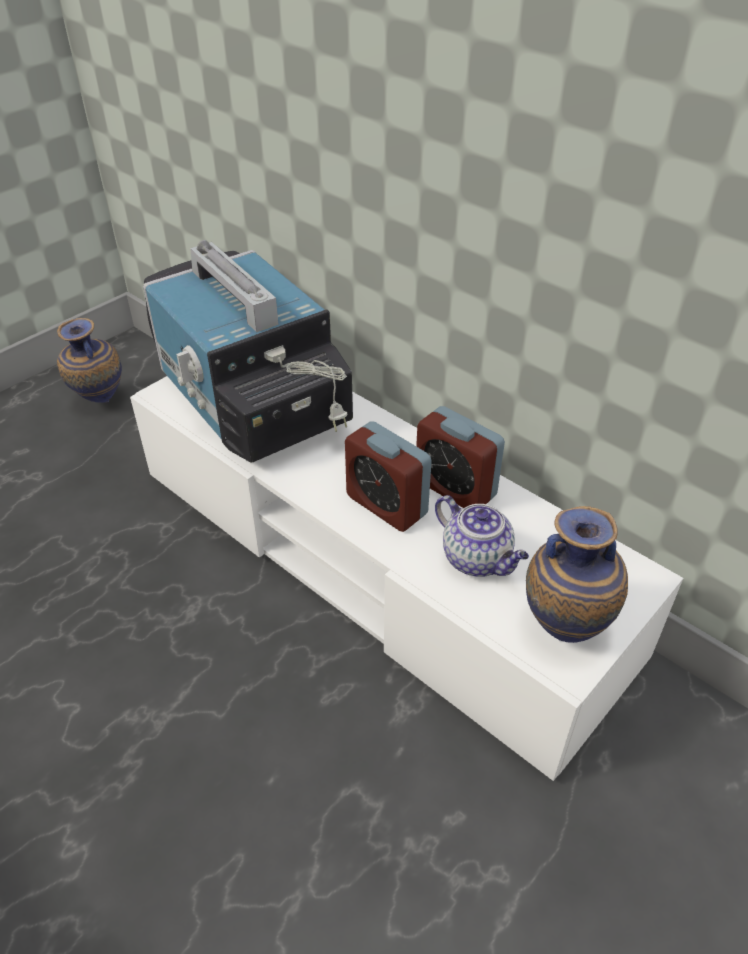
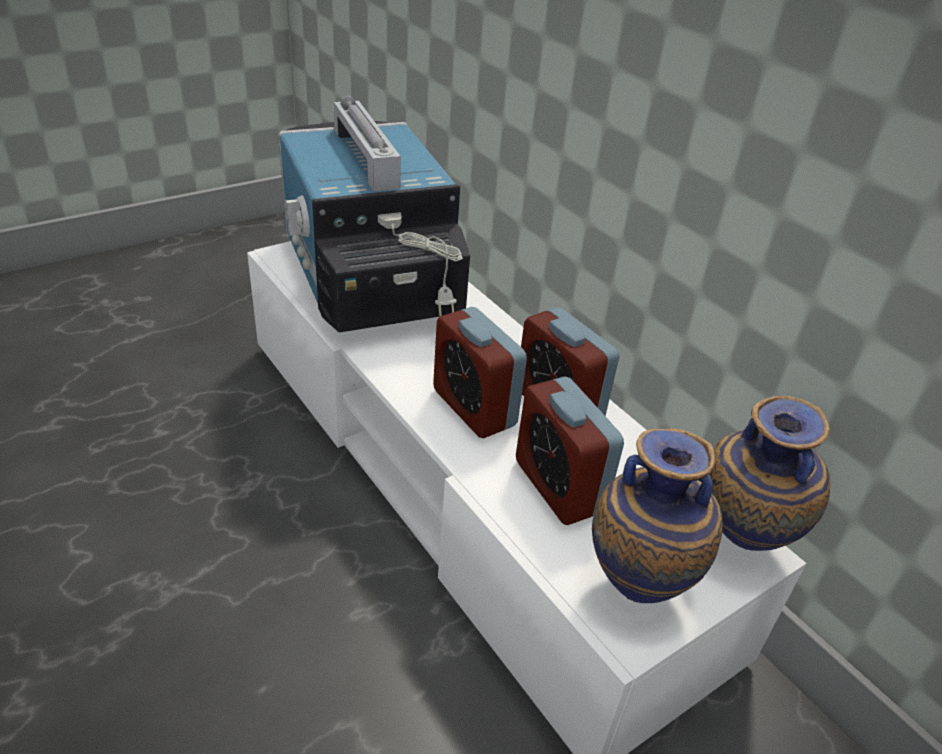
camera: 10 degrees right, 5 degrees down
(99, 402) = (237, 269): vase -> vase (737, 544)
(478, 559) = (558, 486): teapot -> alarm clock

